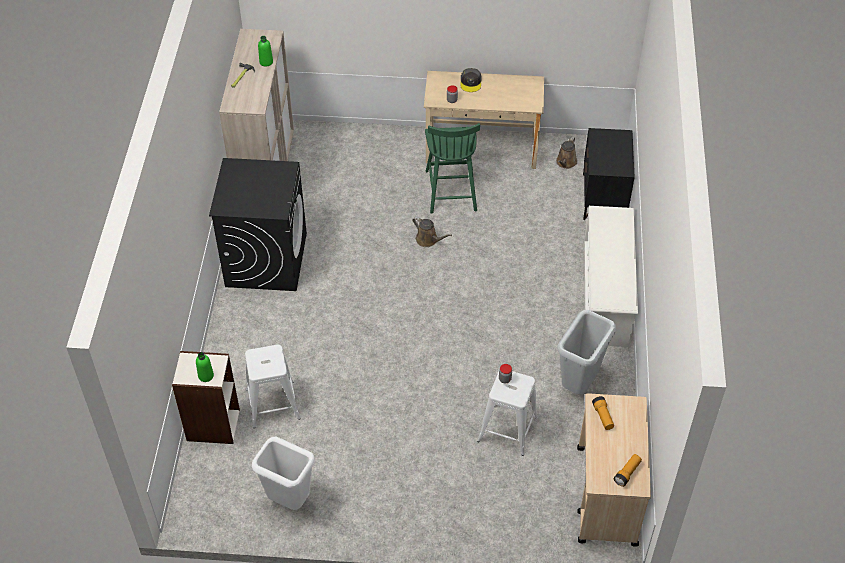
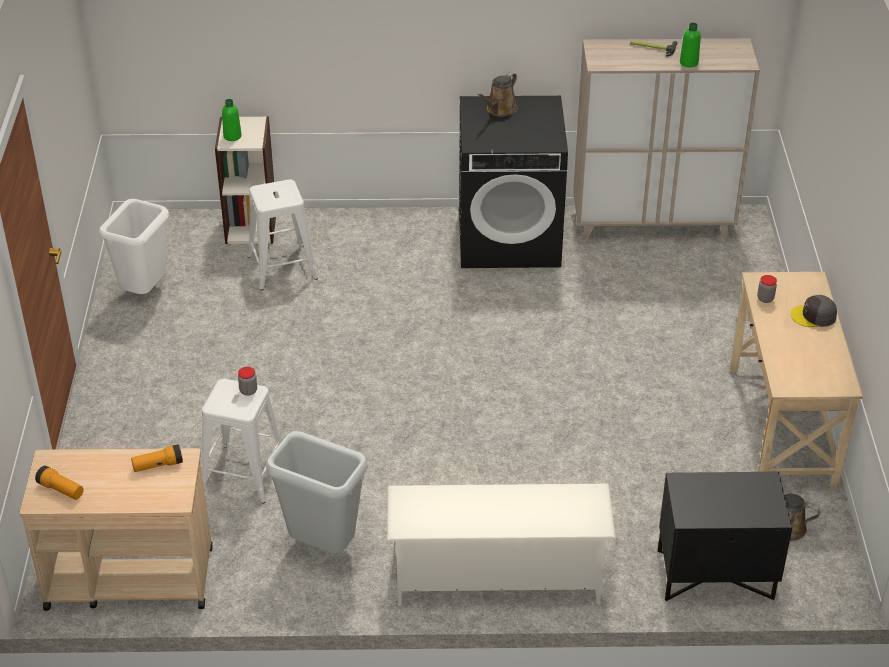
camera: 85 degrees right, 10 degrees down
(428, 240) = (574, 379): brown watering can -> brown watering can (500, 110)
(451, 189) = (682, 397): green chair -> none

